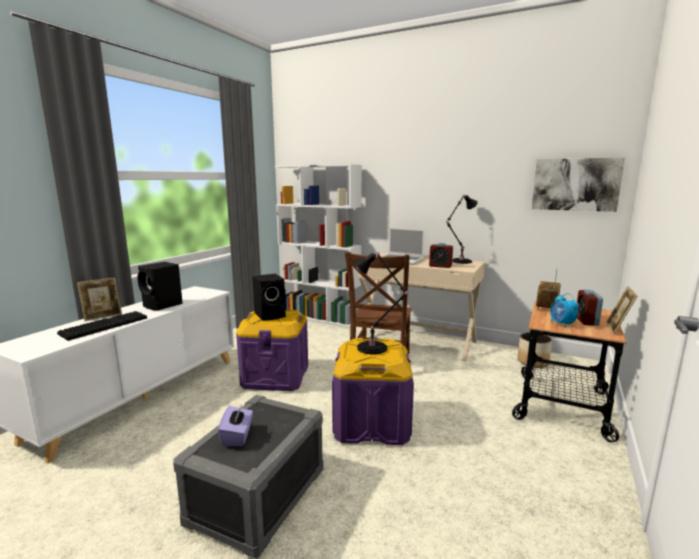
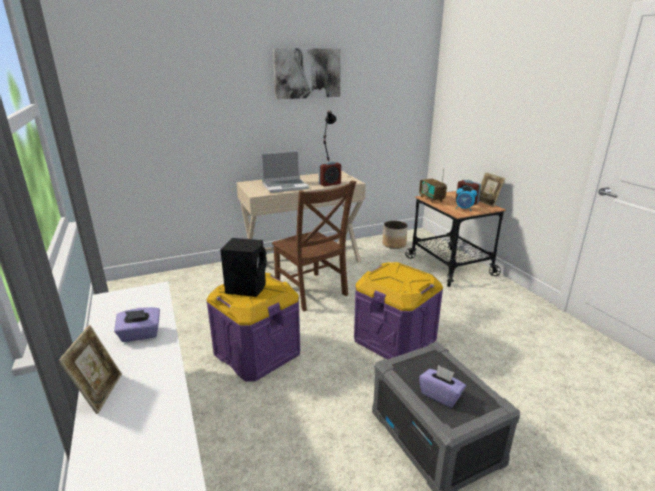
camera: 50 degrees left, 10 degrees up
(105, 325) = (151, 397): keyboard -> none
(163, 305) = (140, 335): black speaker -> purple tissue box
(320, 318) = (176, 276): white bookcase -> none
(374, 348) = (396, 274): black table lamp -> none
(575, 184) = (401, 95): picture -> picture (307, 73)

